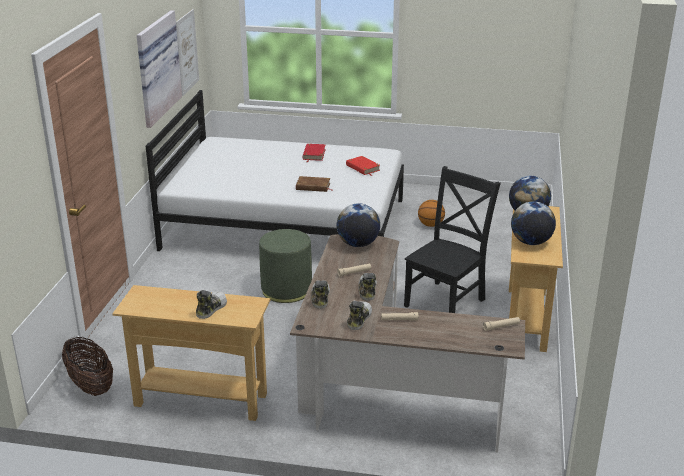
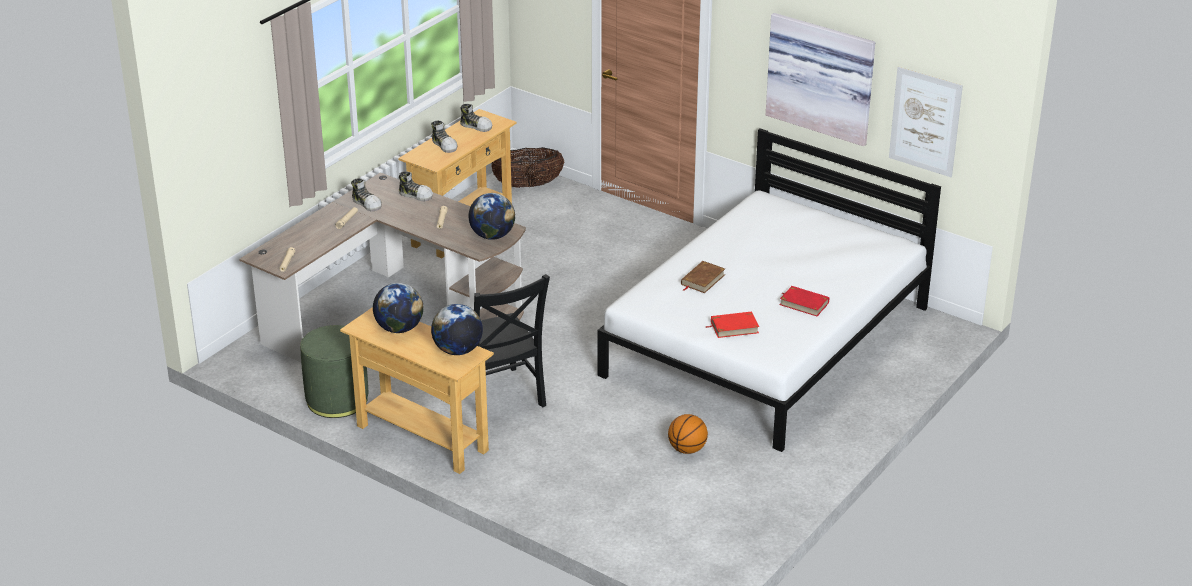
camera: 115 degrees right, 5 degrees up
(286, 290) = (606, 306): green ottoman -> green ottoman (337, 400)
(367, 291) = (405, 218): shoe -> shoe (476, 126)

